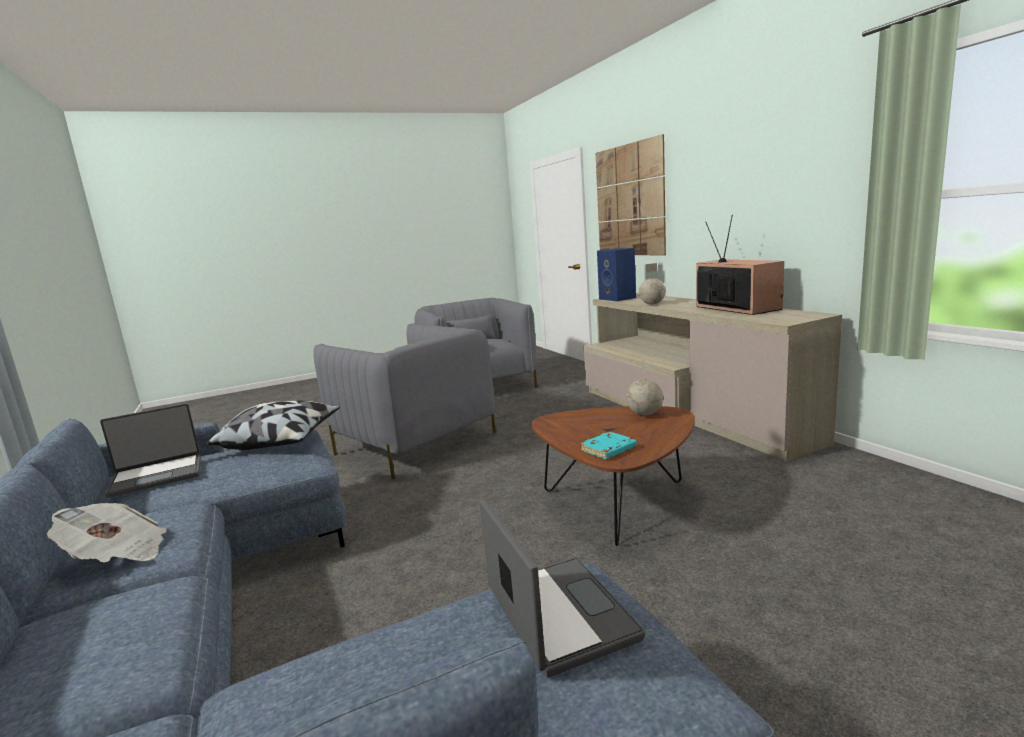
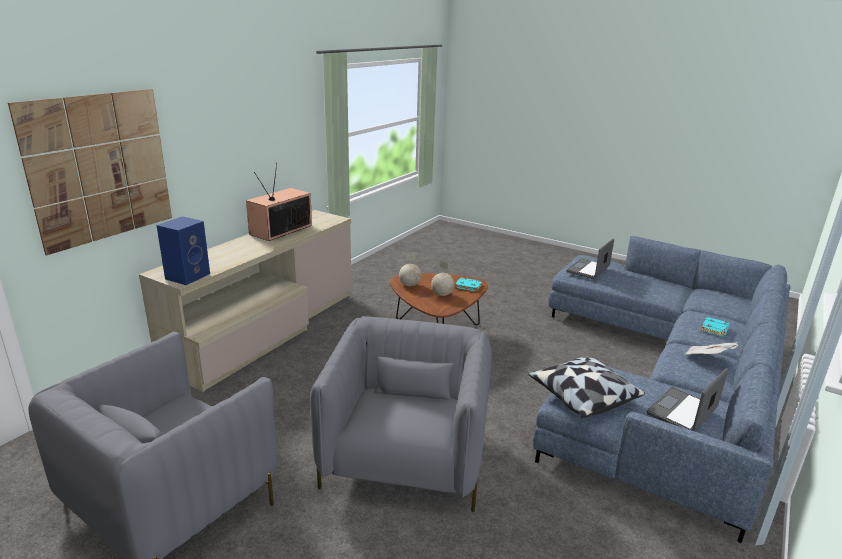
camera: 125 degrees left, 10 degrees up
(85, 642) = (715, 329): none -> turquoise book
(157, 476) = (683, 412): laptop -> laptop turned 75 degrees counterclockwise
(652, 304) = (244, 256): globe -> globe (442, 295)

